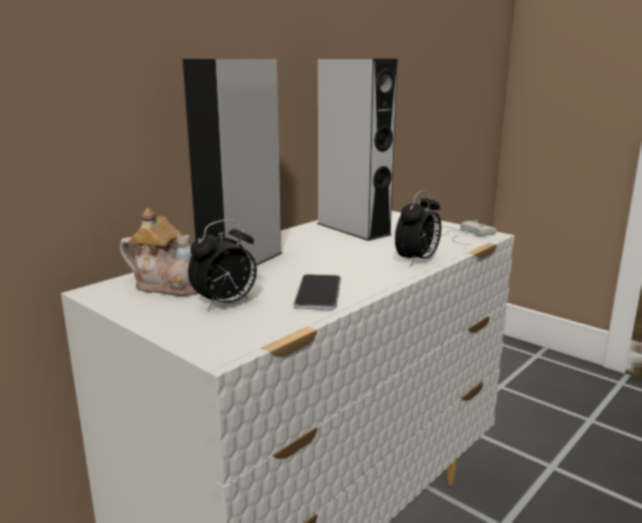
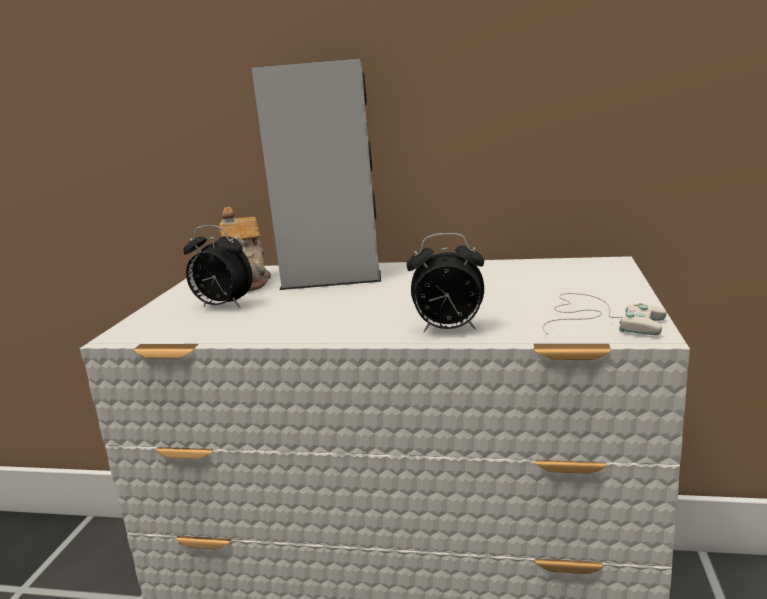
camera: 60 degrees right, 0 degrees up
(318, 293) = (282, 323): phone -> none
(353, 229) = (514, 277): grey speaker -> none

